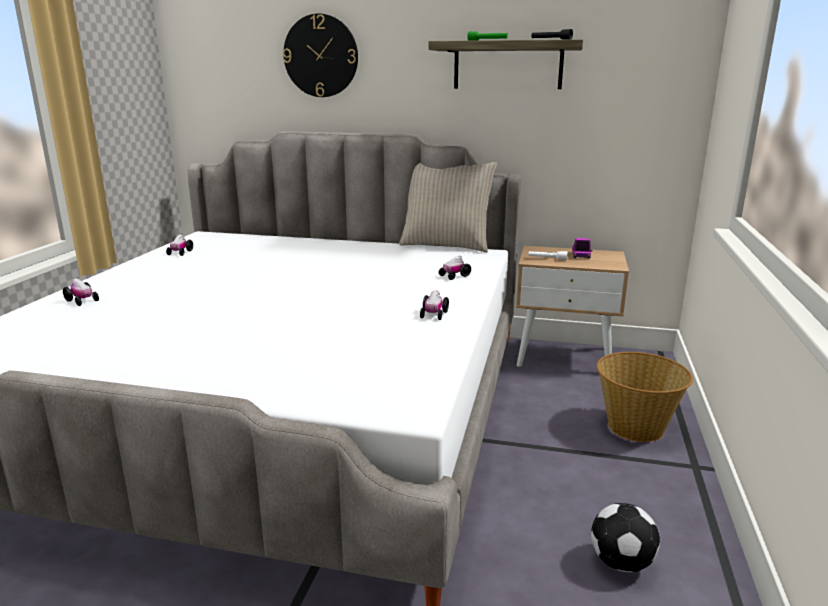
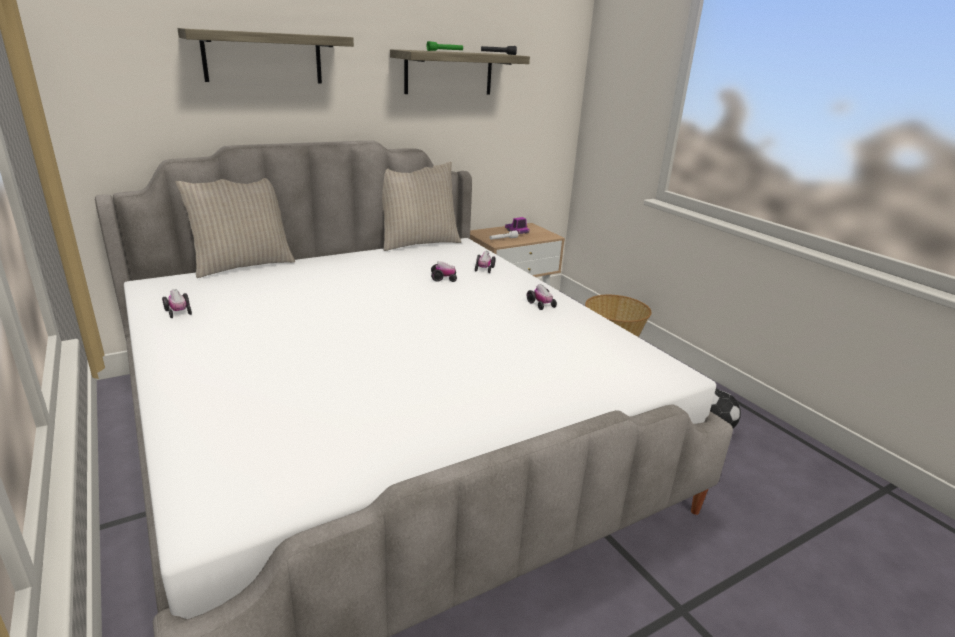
camera: 45 degrees left, 5 degrees up
(82, 301) = (212, 399): toy car -> toy car (443, 279)
(279, 235) = (243, 265): none -> beige pillow
(321, 56) = (263, 57): wall clock -> shelf

